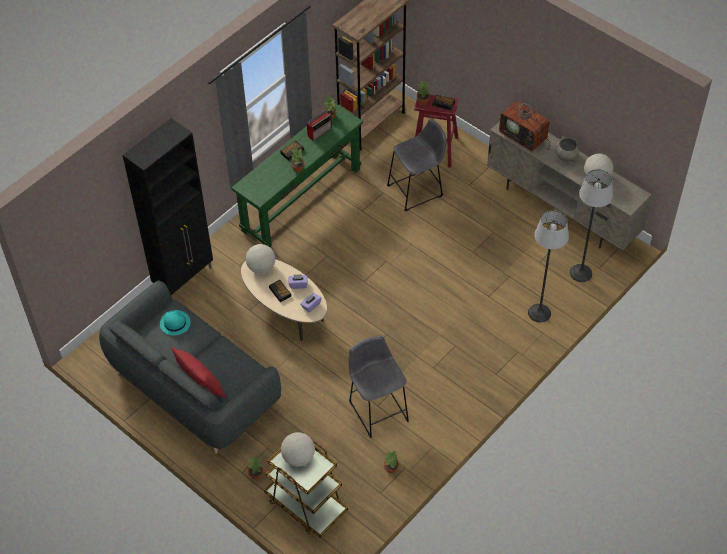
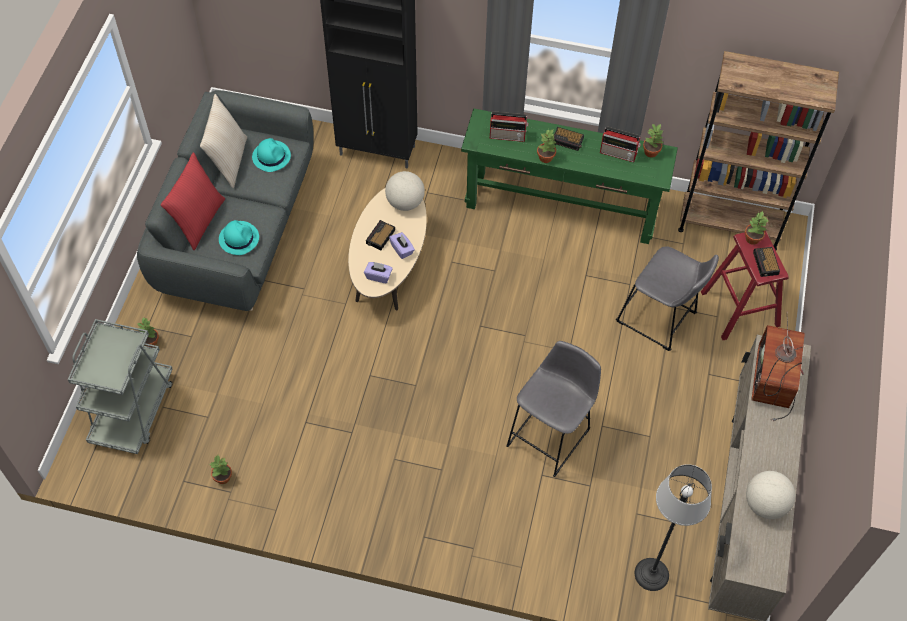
camera: 60 degrees right, 5 degrees up
(160, 350) = (228, 161): none -> beige pillow
(233, 368) = (239, 238): none -> turquoise hat
(267, 179) = (508, 135): none -> radio
(298, 457) = (116, 349): globe -> none
(306, 504) = (133, 410): brown cart -> grey cart
(377, 408) = (301, 424): grey stool -> grey stool (551, 434)
(539, 313) = (552, 549): floor lamp -> none
(566, 156) = (775, 448): grey bowl -> none

